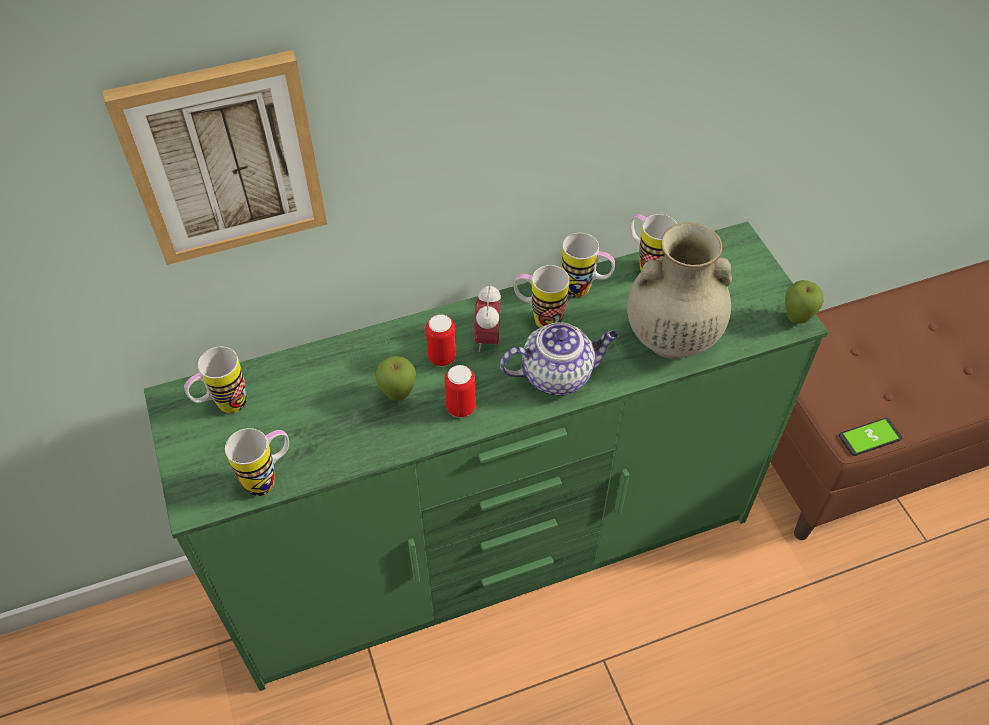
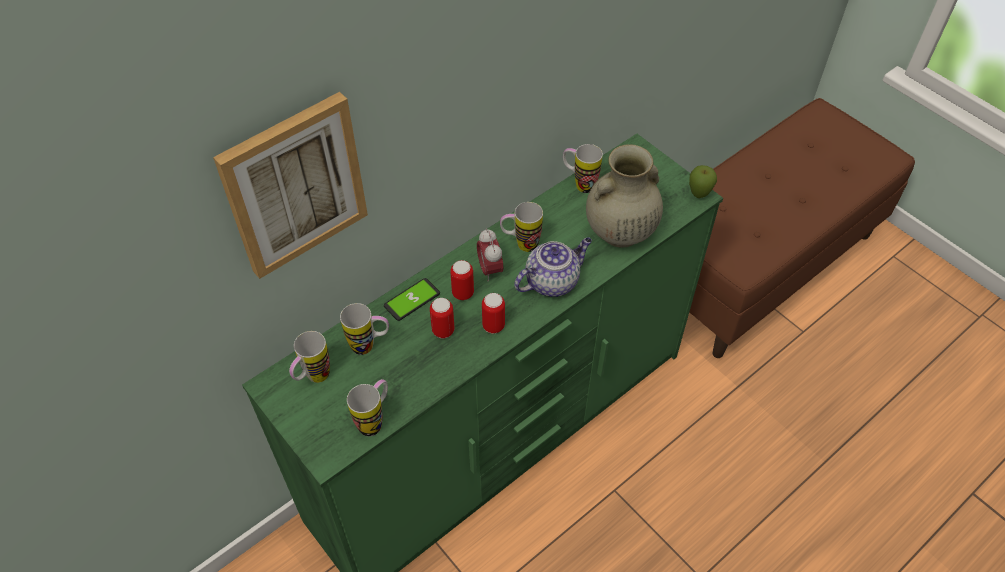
camera: 20 degrees left, 0 degrees up
(398, 395) = (443, 330): apple -> can
(585, 290) = (544, 214): mug -> mug (369, 345)
(869, 437) = (756, 266): phone -> phone (412, 300)

